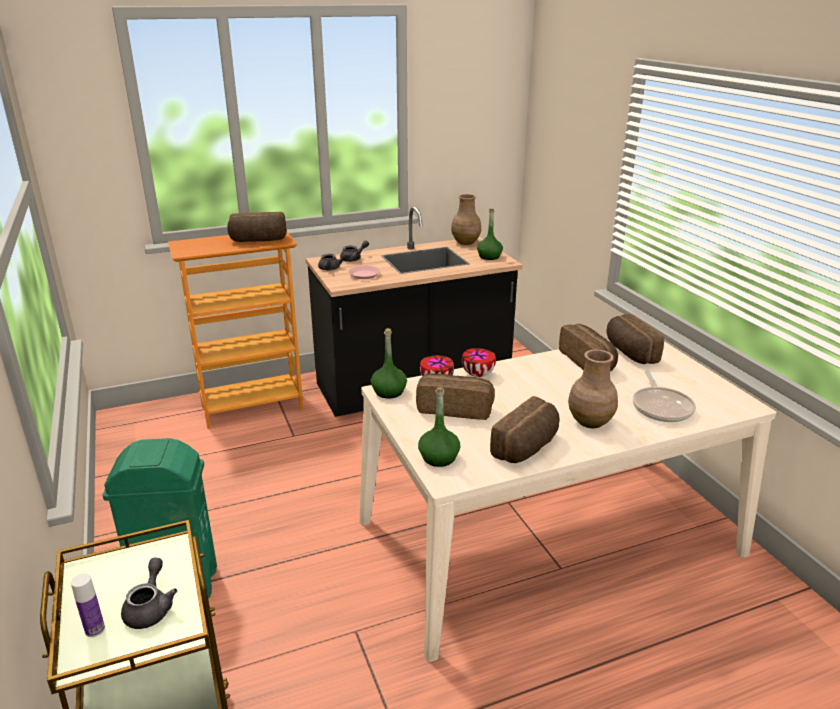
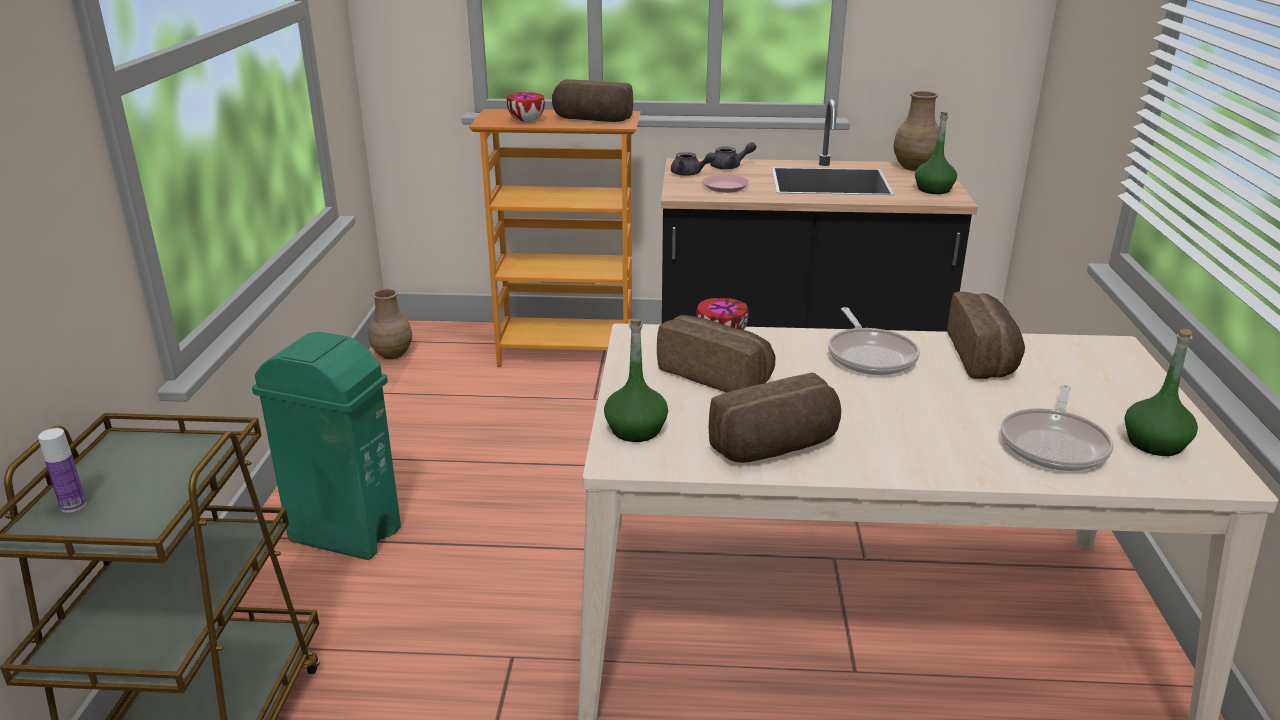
camera: 25 degrees right, 0 degrees up
(151, 608) = (144, 501): grey teapot -> none
(389, 392) = (644, 336): green bottle -> green bottle (1155, 444)
(478, 375) = (790, 341): bowl -> bowl (526, 121)
(529, 375) = (870, 356): none -> frying pan
(589, 421) = (909, 437): brown vase -> brown vase (392, 354)
(629, 352) = (1068, 358): bread -> none

